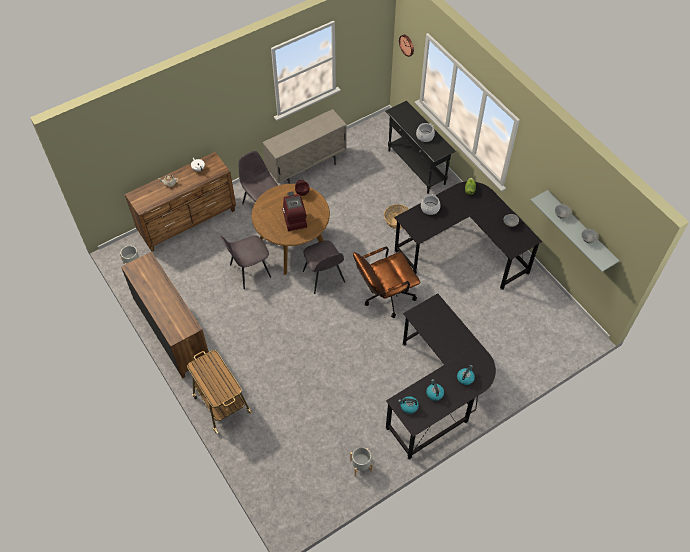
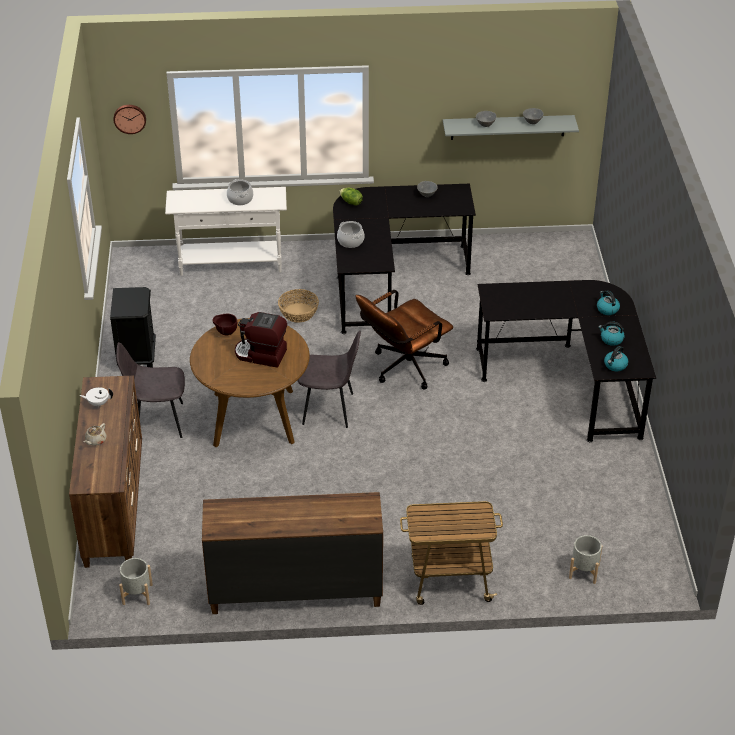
camera: 60 degrees left, 15 degrees down
(249, 271) = (258, 475): grey chair -> none
(307, 169) = (137, 356): beige cabinet -> black nightstand
(361, 466) = (626, 483): grey planter -> grey planter (584, 571)
(384, 297) = (403, 369): brown office chair -> brown office chair turned 45 degrees clockwise
(416, 167) = (231, 264): black console table -> white console table

